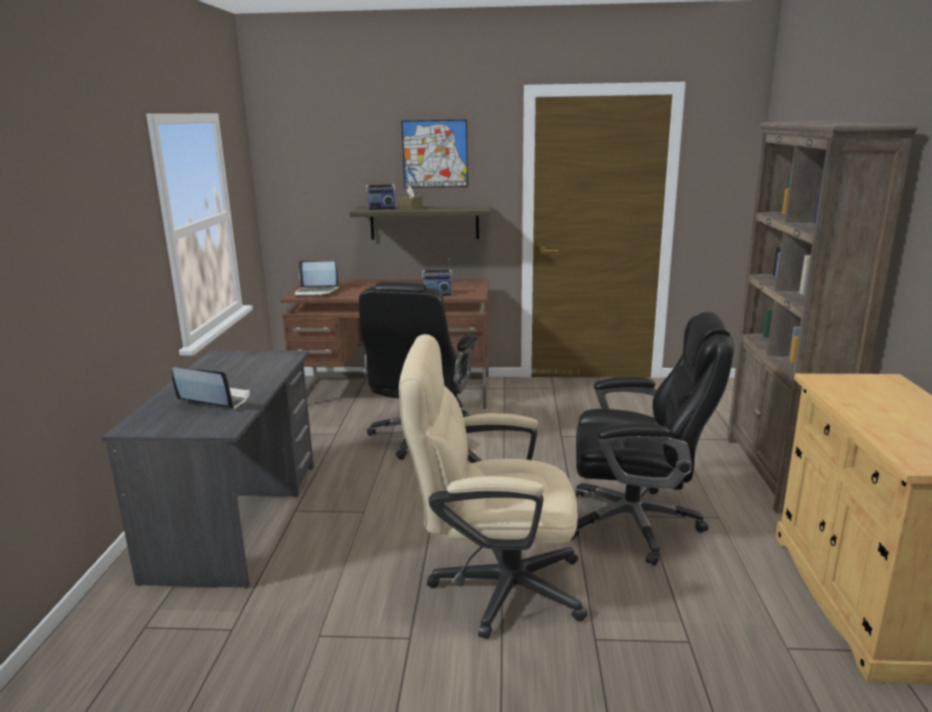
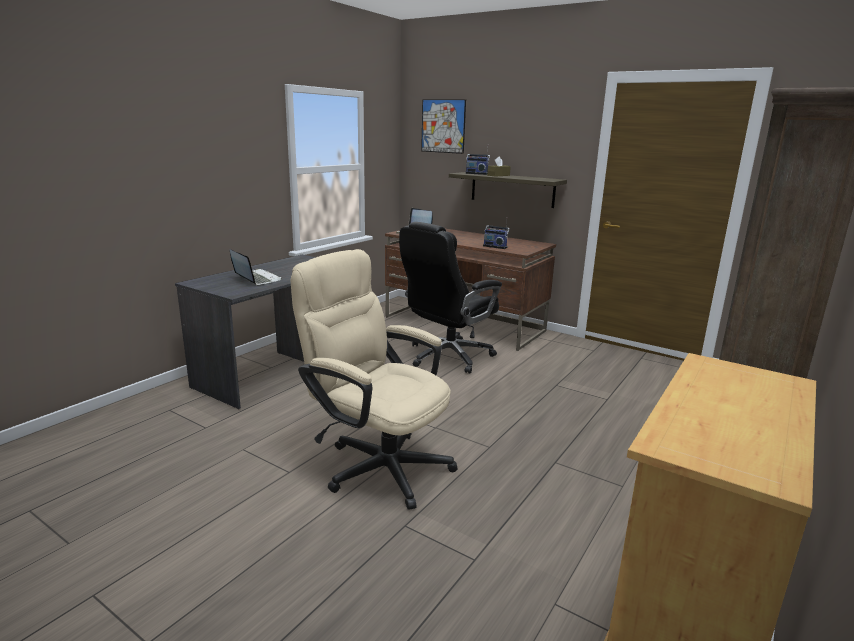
camera: 30 degrees right, 0 degrees up
(435, 154) = (526, 131): picture -> picture (443, 126)
(635, 523) = (539, 463): black office chair -> none

